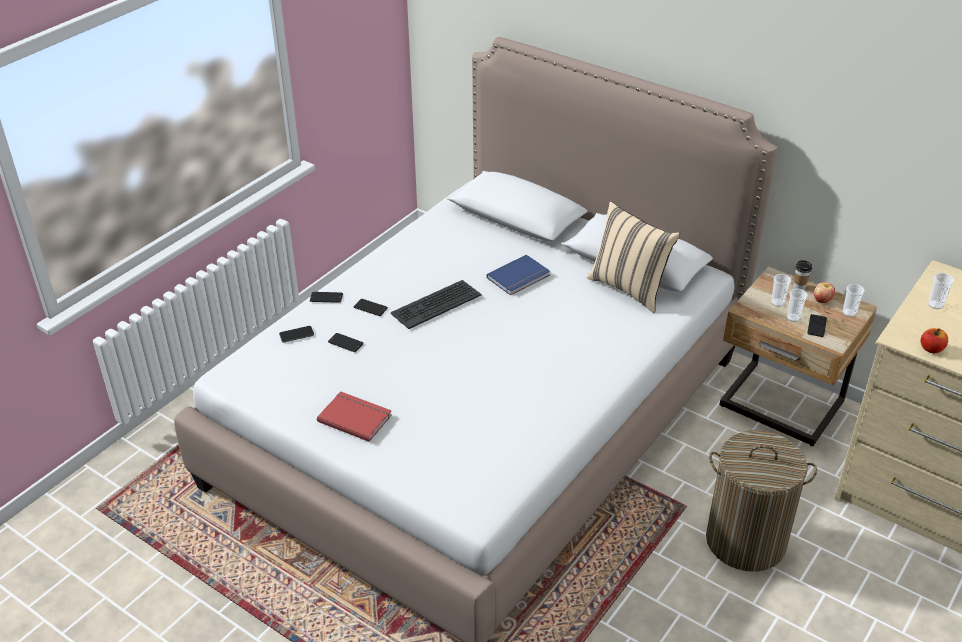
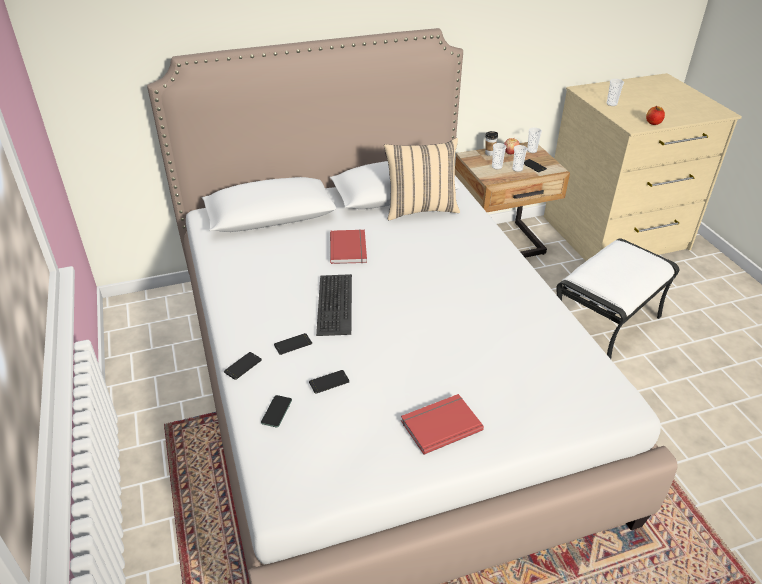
camera: 55 degrees left, 0 degrees up
(519, 277) = (350, 248): blue book -> red book
(746, 541) = (605, 323): laundry basket -> white ottoman

